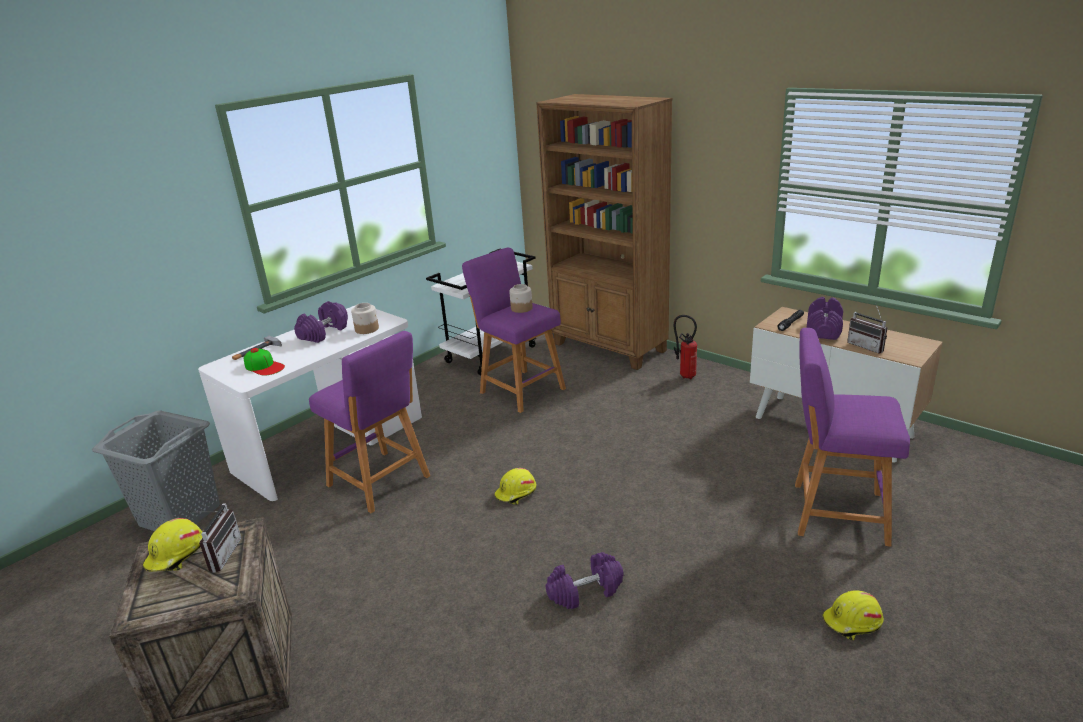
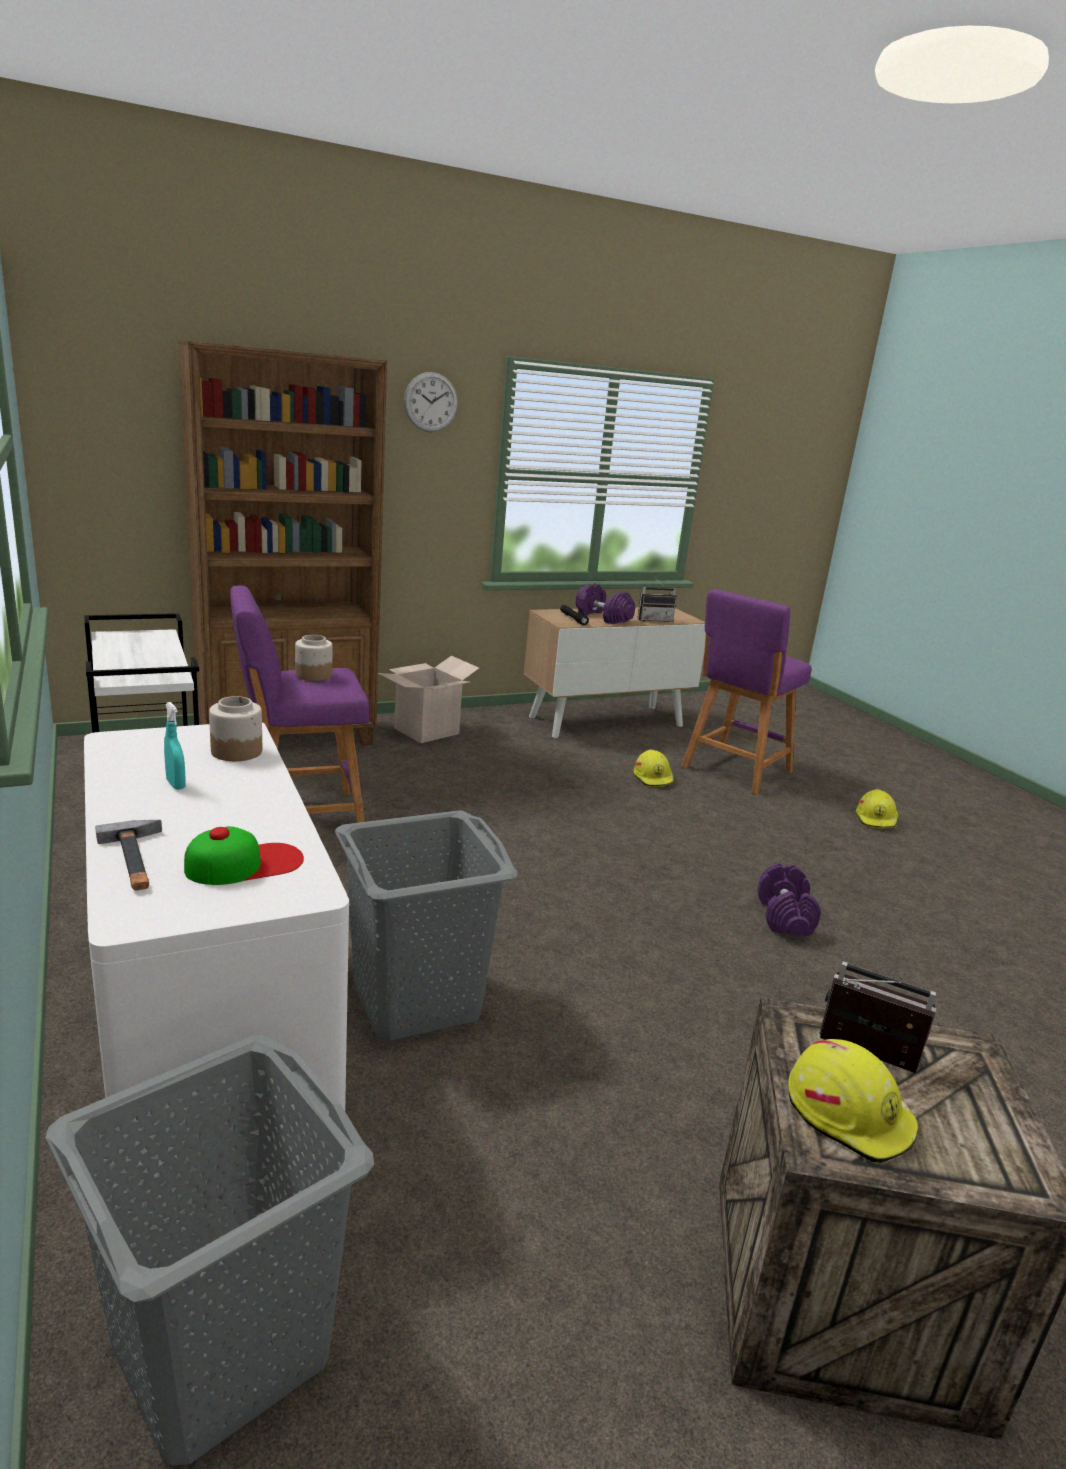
camera: 70 degrees left, 5 degrees down
(323, 333) = (176, 784): purple dumbbell -> turquoise spray bottle
(381, 483) = (417, 1001): purple stool -> grey laundry basket
(516, 493) = (563, 899): yellow hard hat -> yellow hard hat (653, 778)
(685, 376) = (426, 731): fire extinguisher -> cardboard box
(723, 128) = (431, 402): none -> wall clock

